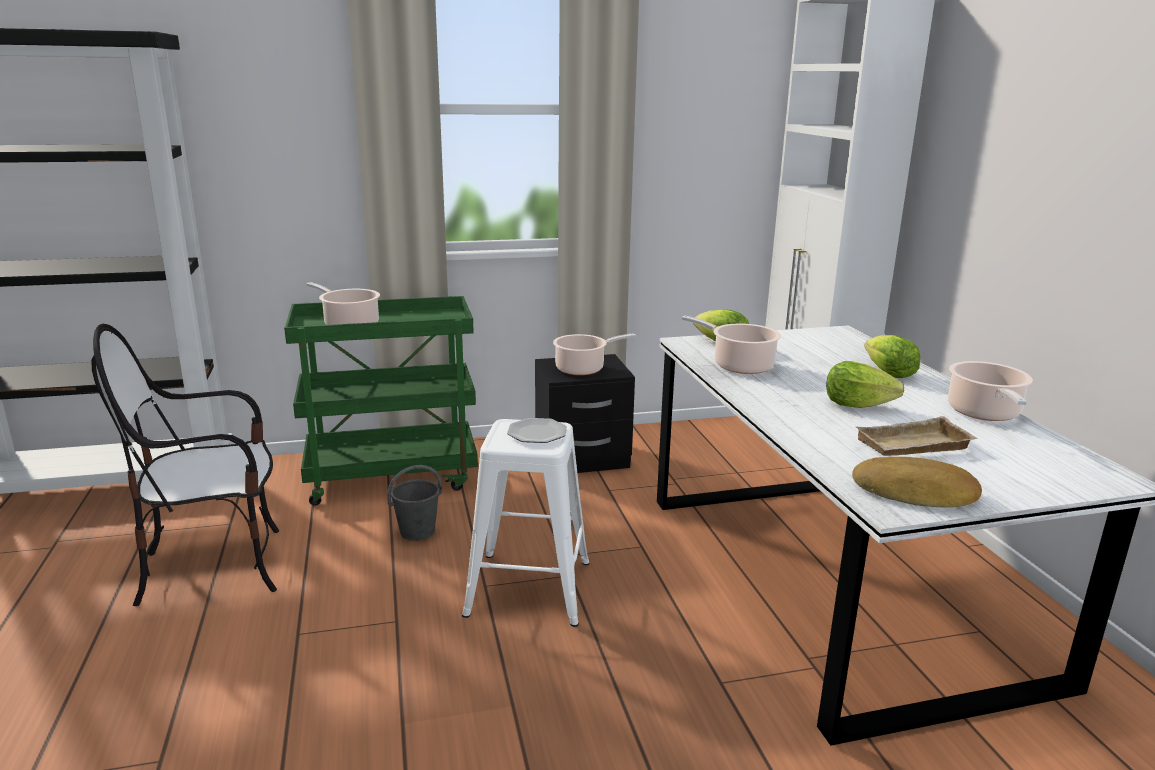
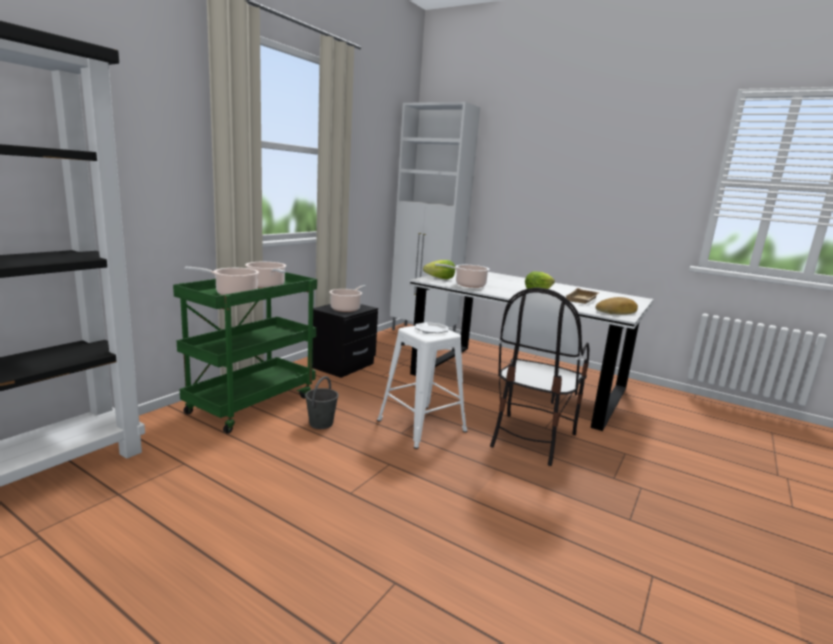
camera: 45 degrees left, 5 degrees down
(215, 567) = (225, 488): chair -> chair (530, 438)
(888, 373) = (518, 280): lettuce -> none
(984, 413) = (572, 288): cooking pot -> cooking pot (267, 286)

